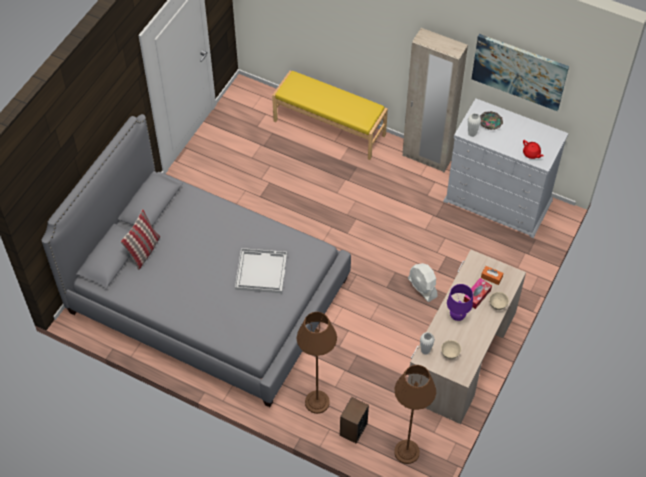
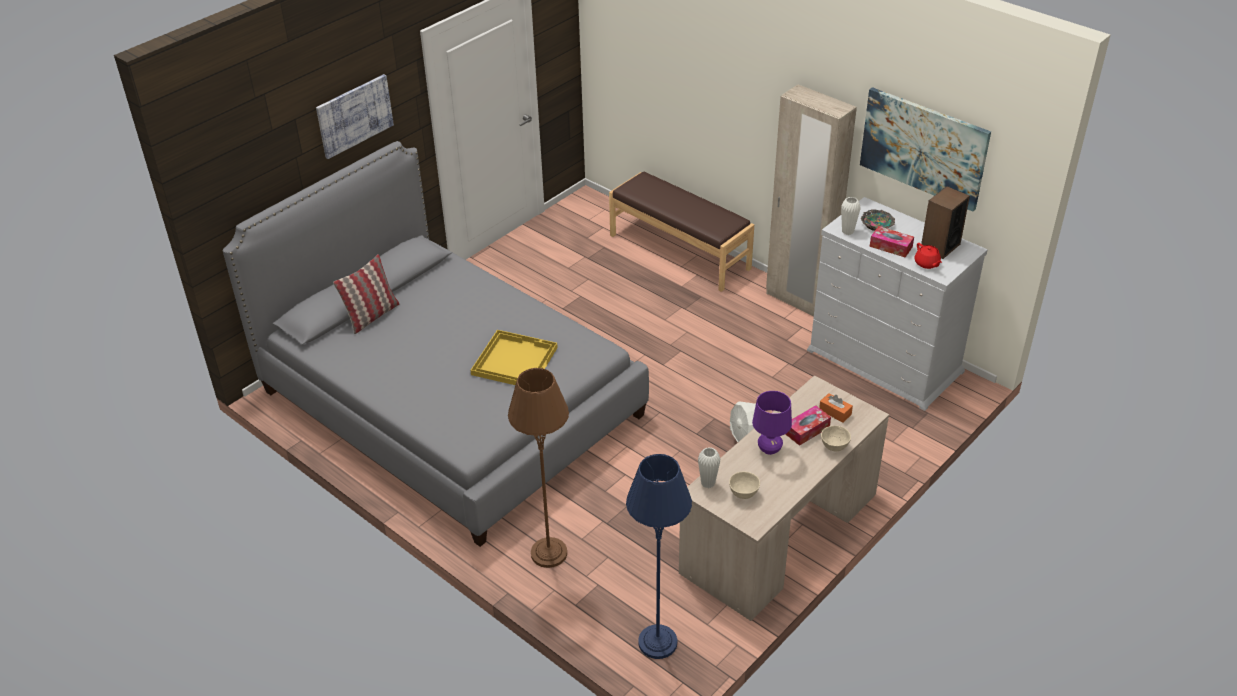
camera: 15 degrees right, 15 degrees down
(105, 112) = (354, 115): none -> picture
(261, 271) = (514, 360): white tray -> yellow tray
(329, 127) = (680, 251): yellow bench -> brown bench
(353, 429) = (588, 597): speaker -> speaker (940, 246)
(406, 452) = (657, 643): brown floor lamp -> blue floor lamp
(504, 142) = (891, 246): none -> tissue box

